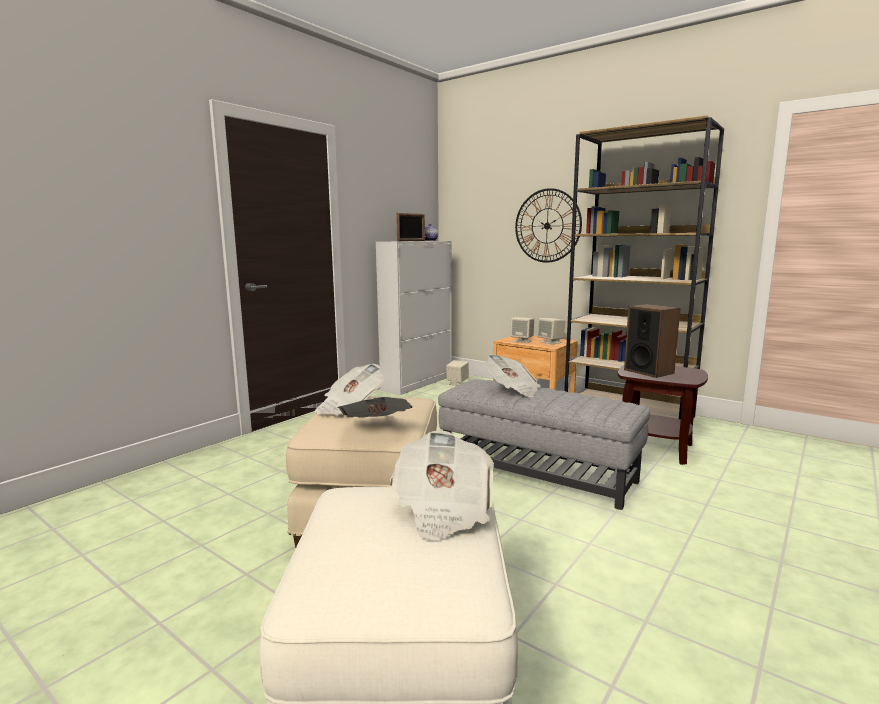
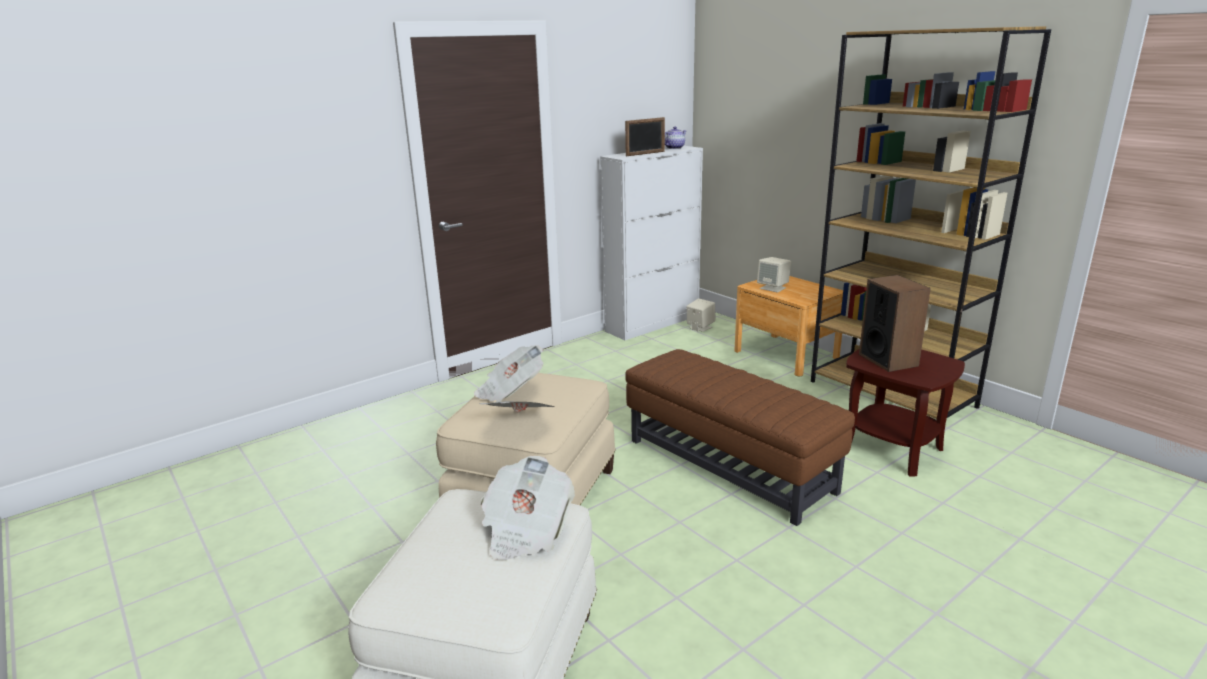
camera: 15 degrees right, 10 degrees up
(512, 390) = (704, 374): newspaper -> none
(537, 472) = (729, 465): grey ottoman -> brown ottoman
(547, 226) = (820, 138): wall clock -> none
(551, 342) = (808, 293): beige speaker -> none

